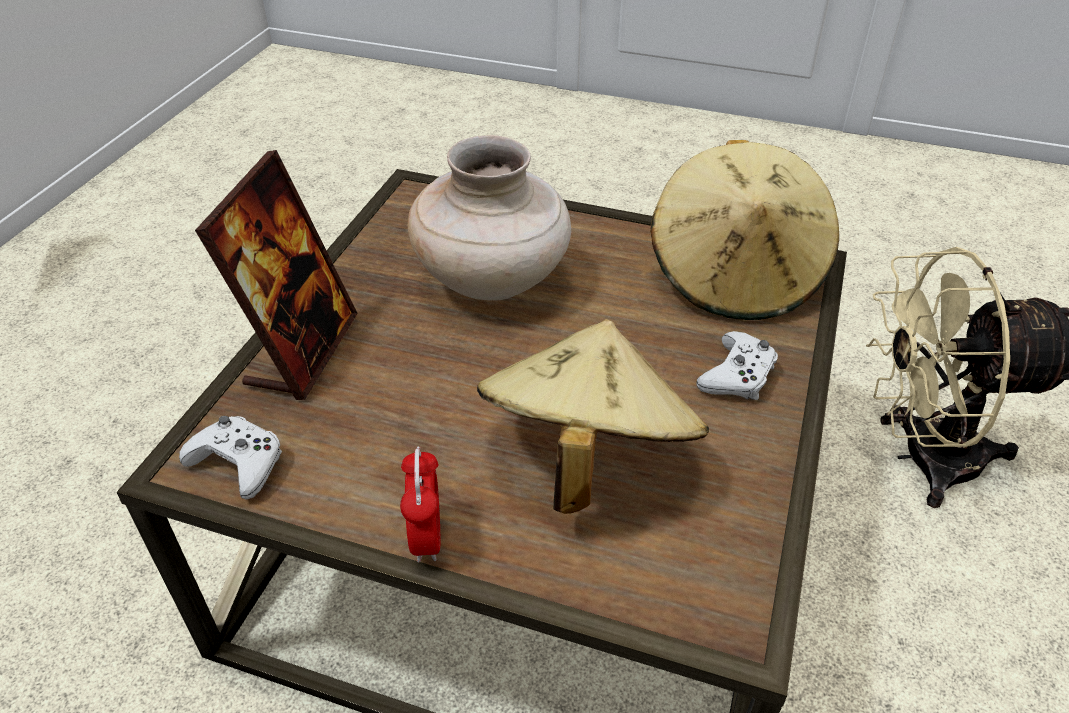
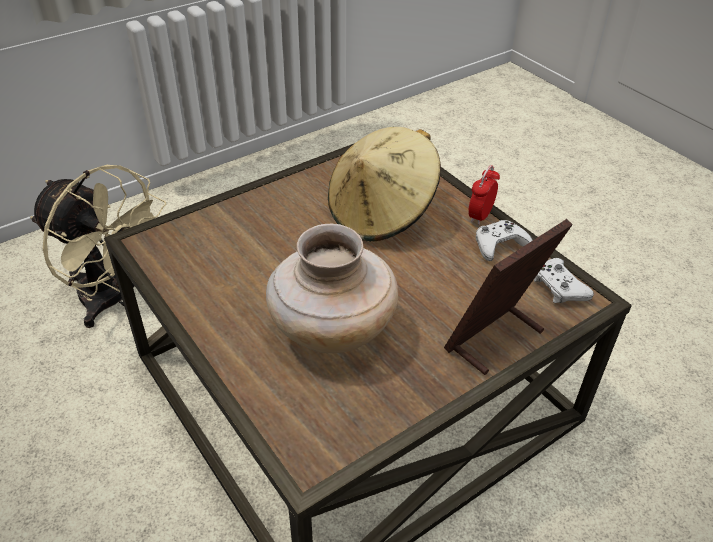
camera: 145 degrees left, 0 degrees up
(736, 276) = (188, 254): beige hat -> none
(737, 375) = (268, 210): white game controller -> white game controller (499, 245)

